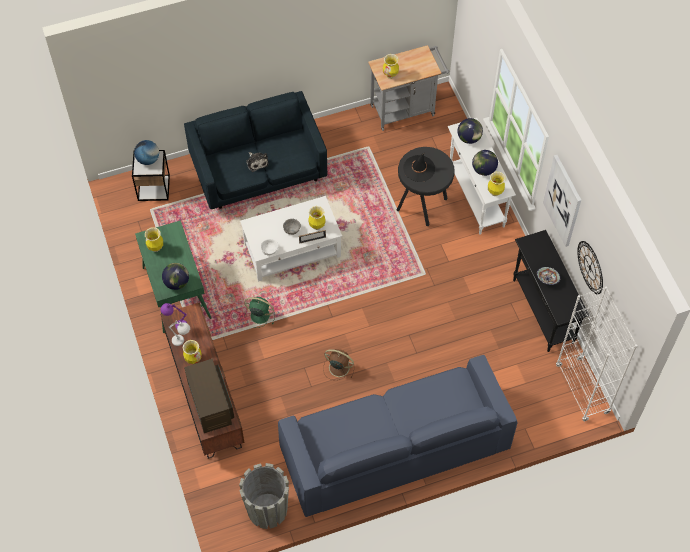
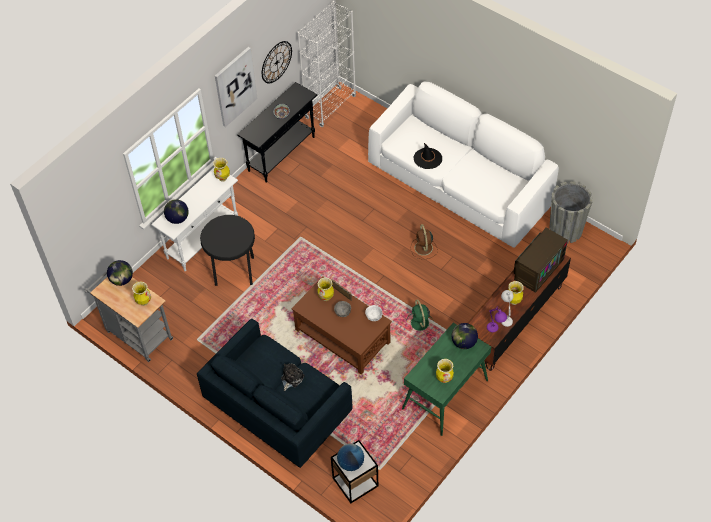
camera: 120 degrees left, 5 degrees down
(293, 250) = (342, 335): white coffee table -> brown coffee table
(394, 448) = (459, 184): blue sofa -> white sofa
(419, 168) = (230, 240): black hat -> black hat (427, 158)
(483, 170) = (204, 195): globe -> globe (122, 280)

